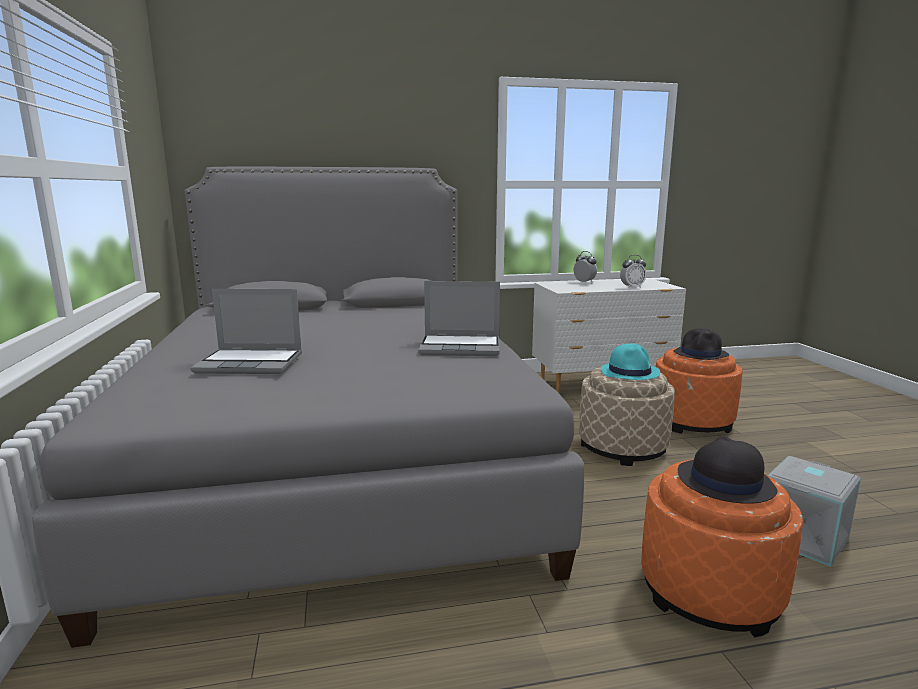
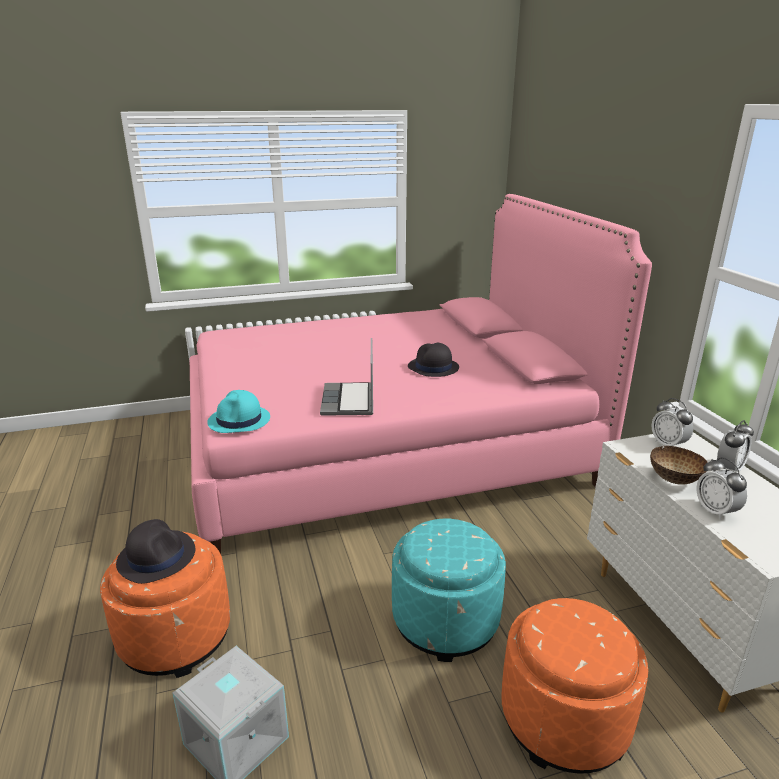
camera: 85 degrees right, 10 degrees up
(251, 363) = (297, 342): laptop -> none
(337, 459) = (385, 447): grey bed -> pink bed
(558, 286) = (668, 444): none -> alarm clock
(602, 288) = (675, 480): none -> bowl
(622, 447) = (445, 620): beige ottoman -> turquoise ottoman
(630, 372) = (447, 544): turquoise hat -> turquoise hat (239, 421)
(701, 354) = (573, 634): black hat -> black hat (433, 368)

